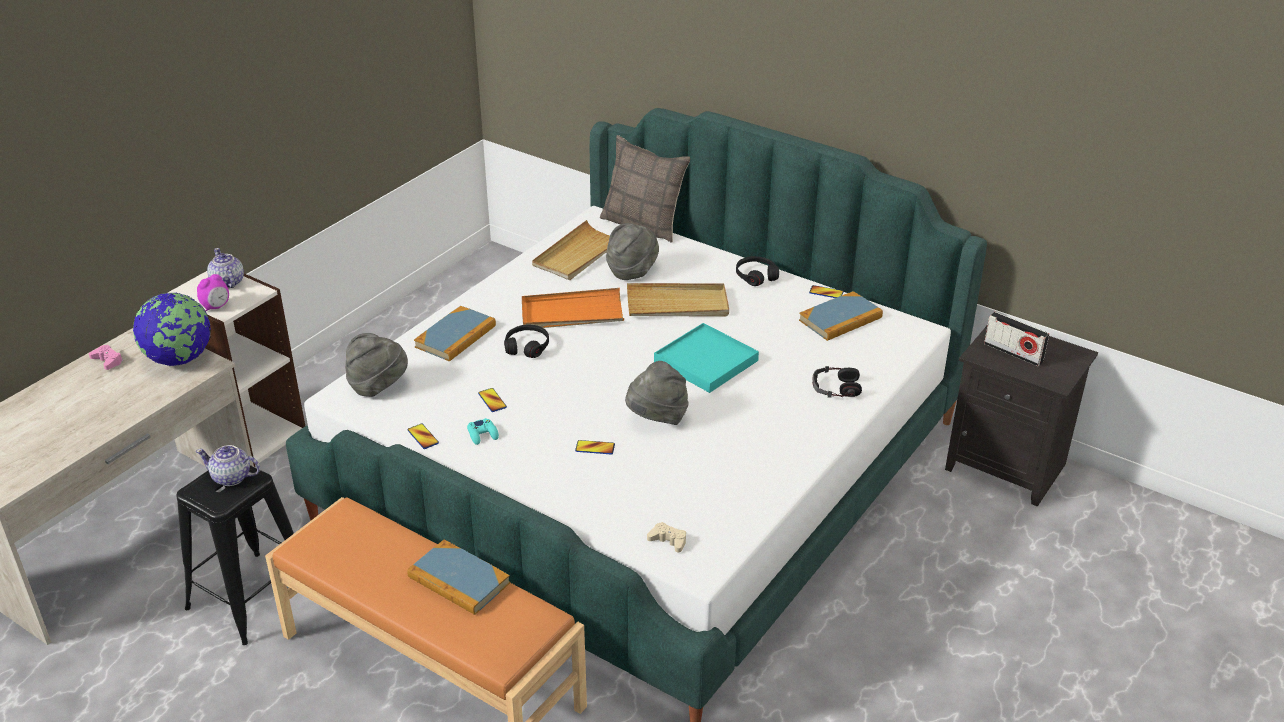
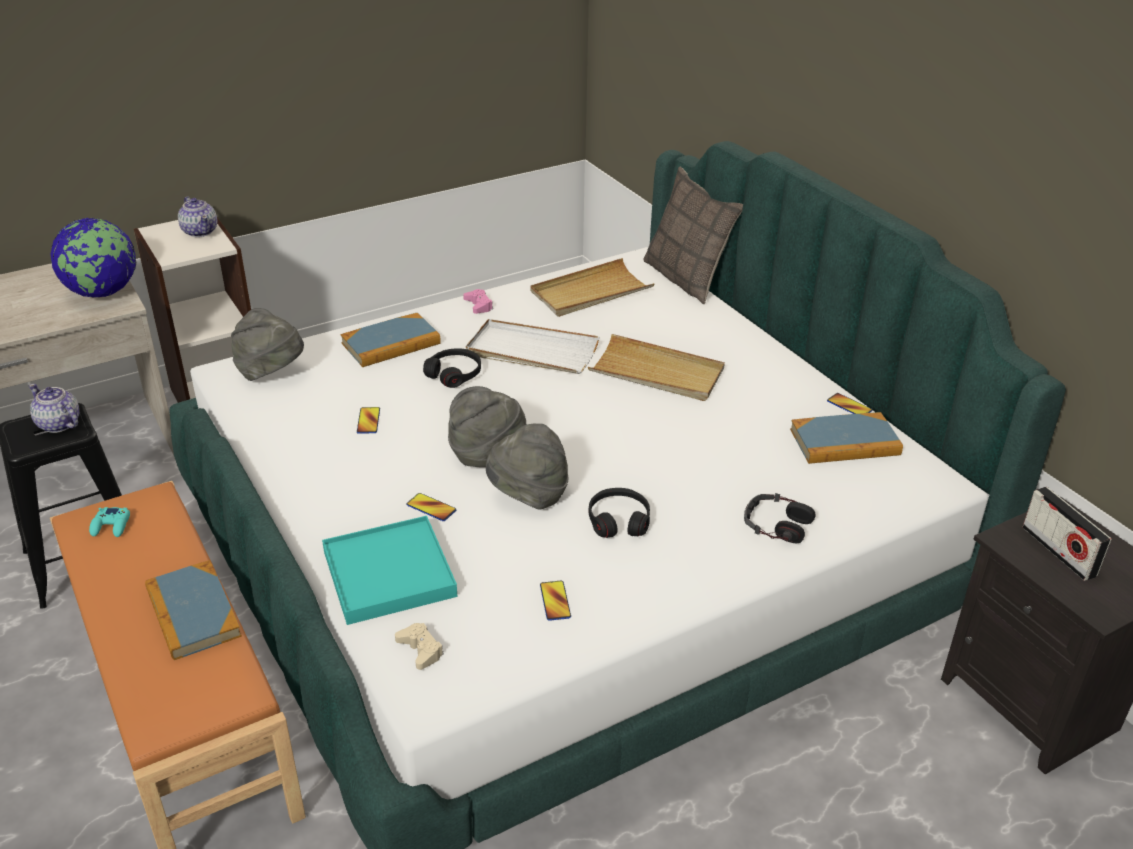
camera: 25 degrees right, 0 degrees up
(107, 361) = (43, 278): pink game controller -> pink game controller (478, 305)
(216, 307) = (168, 250): alarm clock -> none
(227, 283) = (200, 231): teapot -> teapot turned 150 degrees clockwise
(423, 437) = (265, 438): phone -> phone (555, 601)
(483, 434) = (327, 455): turquoise game controller -> turquoise game controller (111, 526)
(572, 313) = (531, 351): orange tray -> white tray
(632, 271) = (635, 323): grey hat -> grey hat (486, 454)
(706, 361) = (639, 446): turquoise tray -> turquoise tray (389, 574)
(756, 276) = (775, 365): black headphones -> black headphones (618, 520)

